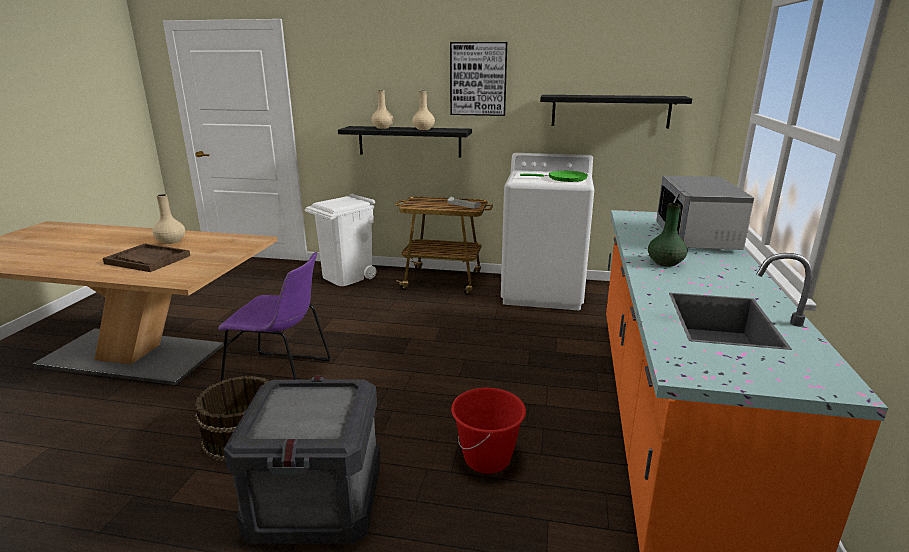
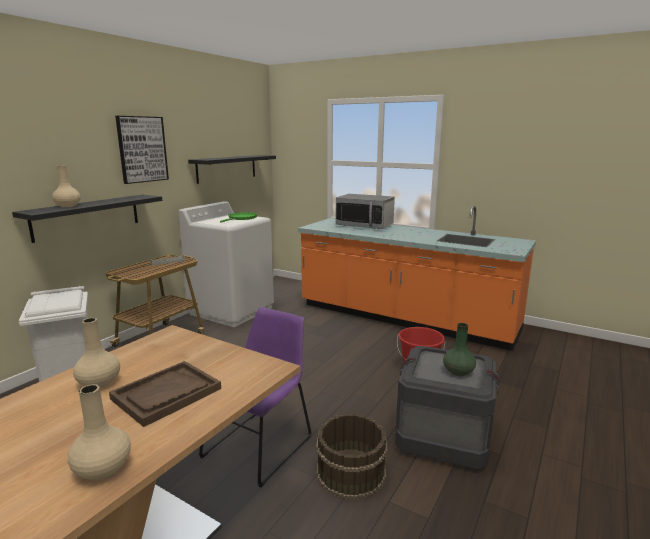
camera: 70 degrees left, 5 degrees down
(423, 129) = (113, 200): beige vase -> beige vase (103, 468)
(665, 262) = (397, 235): green vase -> green vase (458, 372)

